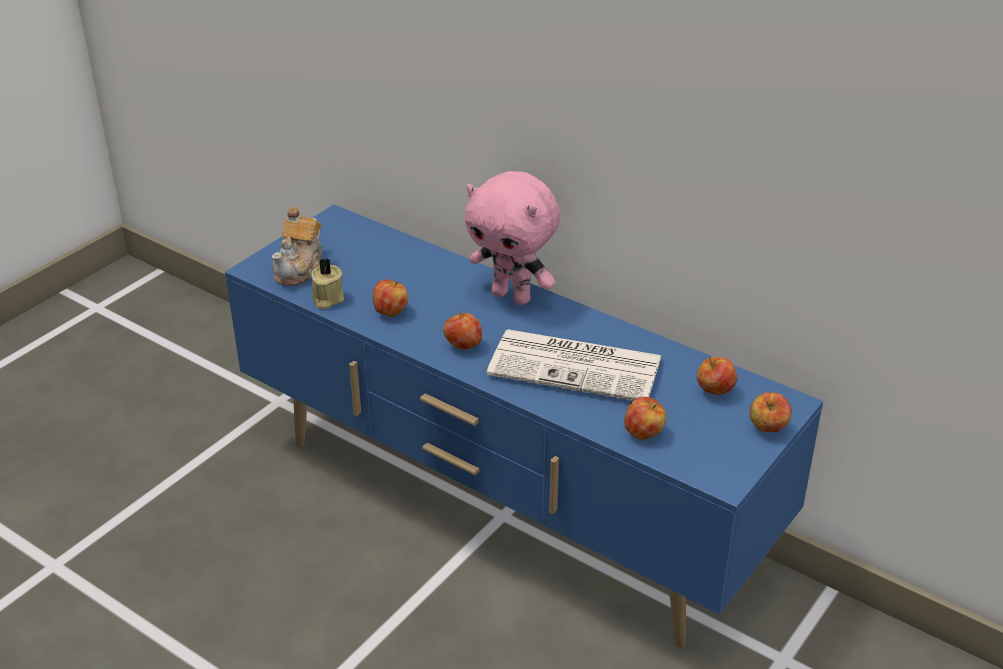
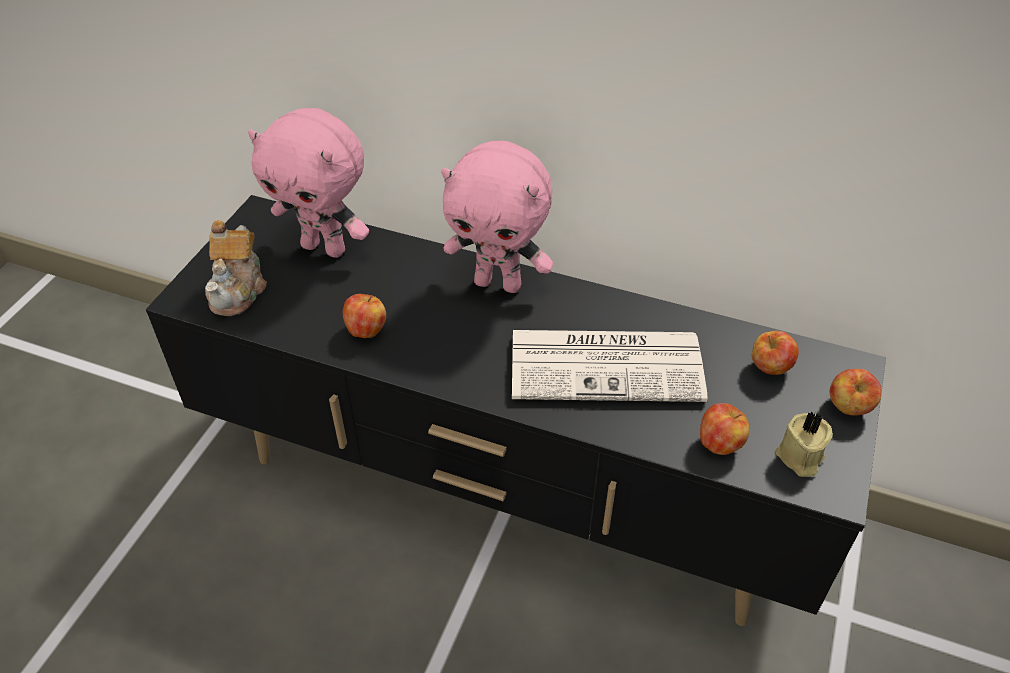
camera: 15 degrees left, 10 degrees up
(326, 299) = (283, 326): beige candle -> beige candle (799, 457)
(380, 250) = (325, 247): none -> pink plush toy
(463, 346) = (467, 362): apple -> none
(504, 509) = (507, 495): blue tv stand -> black tv stand

